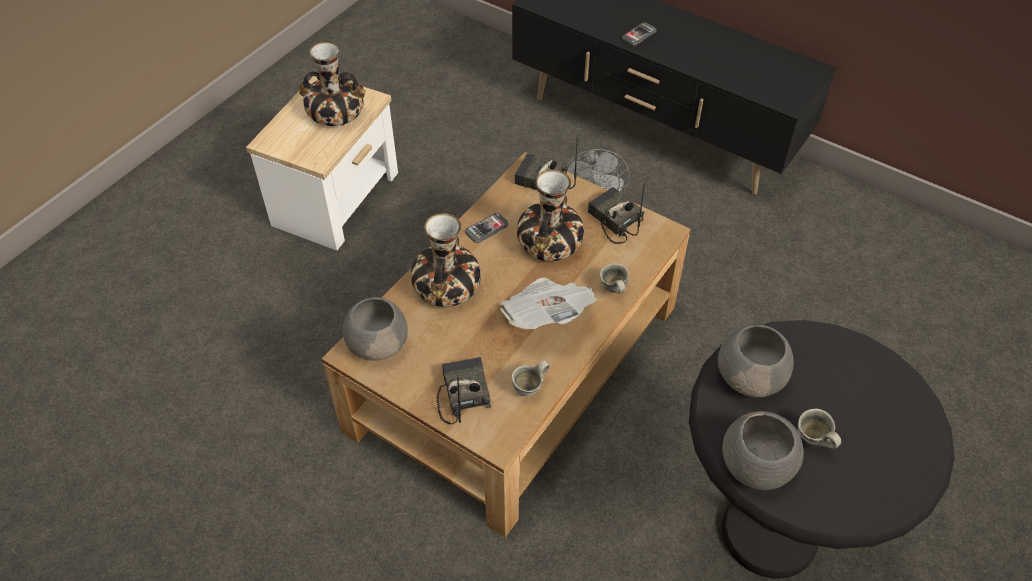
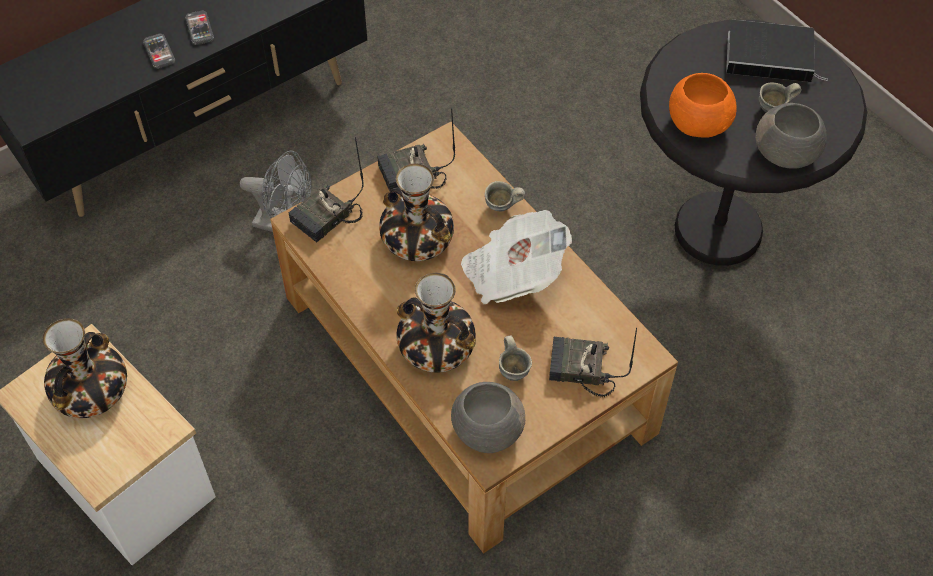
camera: 70 degrees left, 5 degrees up
(487, 229) = (370, 287): phone -> phone (199, 29)
(530, 389) = (596, 312): grey mug -> grey mug (514, 370)
(751, 376) = (697, 122): grey bowl -> orange bowl
(891, 423) = (772, 56): none -> book

